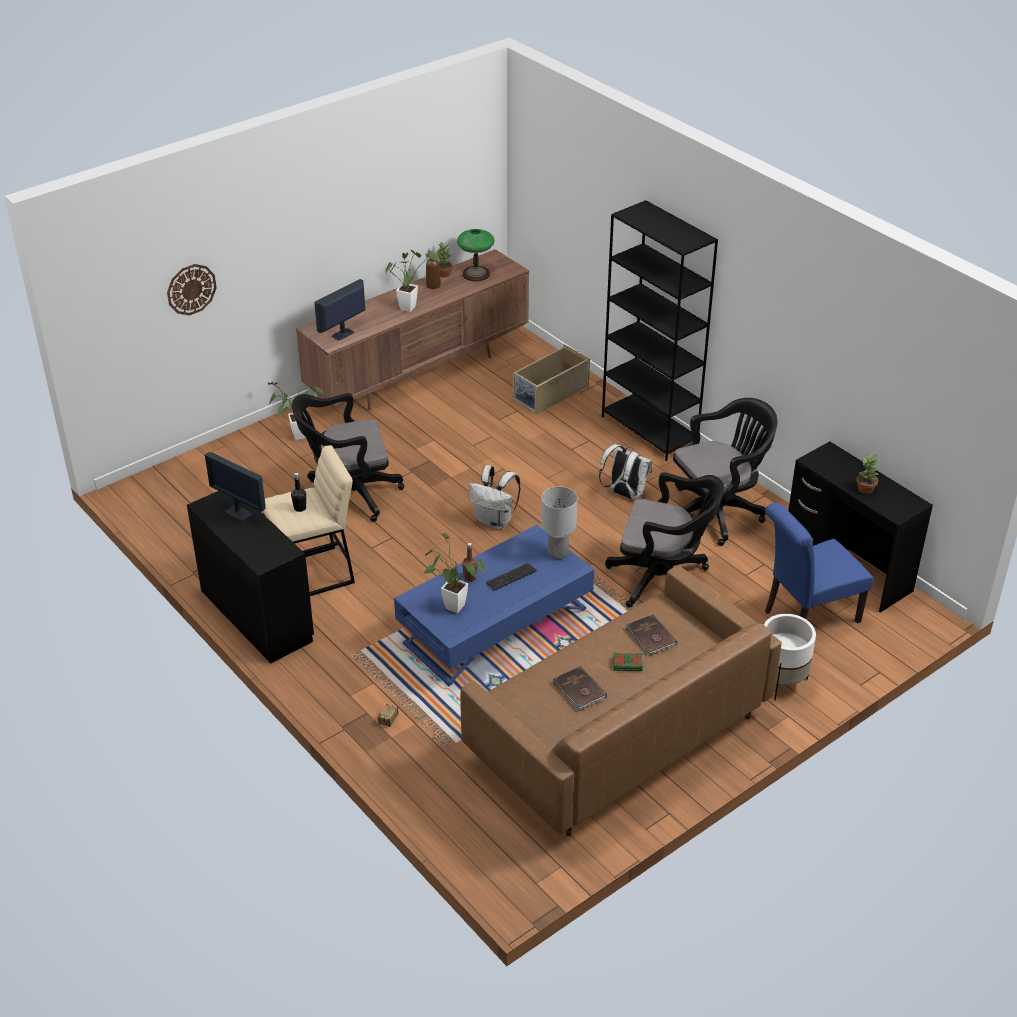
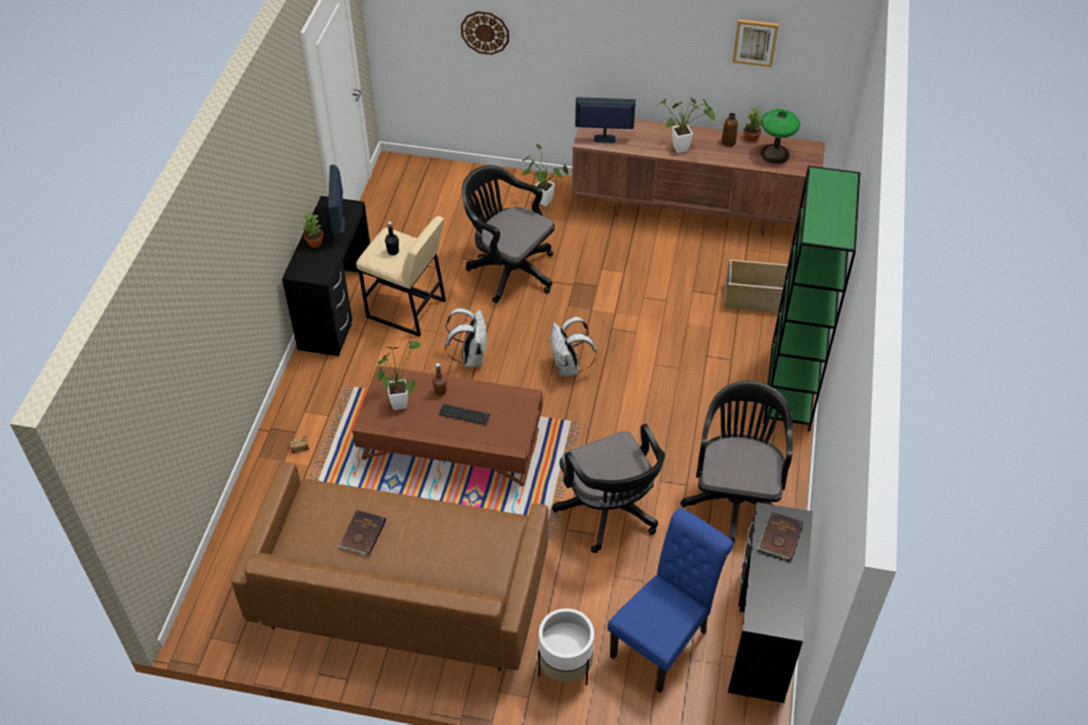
camera: 50 degrees right, 10 degrees up
(425, 180) = (755, 42): none -> picture
(494, 627) = (450, 444): blue coffee table -> brown coffee table
(557, 554) = (519, 425): grey table lamp -> none
(624, 494) = (689, 423): white backpack -> white backpack (470, 357)
(627, 664) = (420, 546): green book -> none
(650, 430) = (790, 388): black bookcase -> green bookcase
(650, 637) = (465, 542): brown book -> brown book (779, 537)
(718, 512) = (735, 498): black office chair -> black office chair turned 105 degrees counterclockwise
(806, 618) = (663, 640): blue chair -> blue chair turned 105 degrees clockwise
(866, 489) = (769, 577): potted plant -> potted plant (315, 243)

